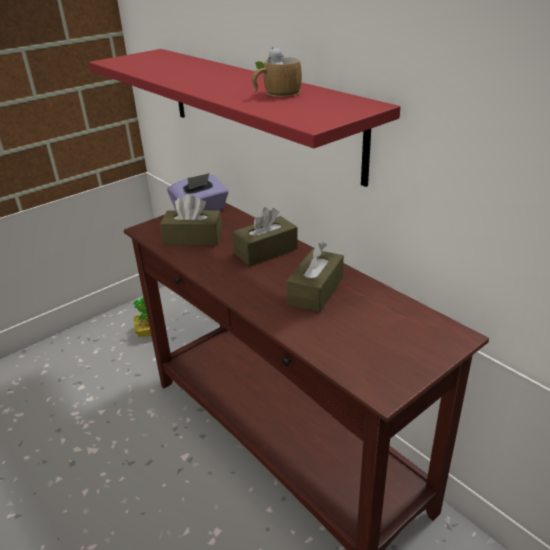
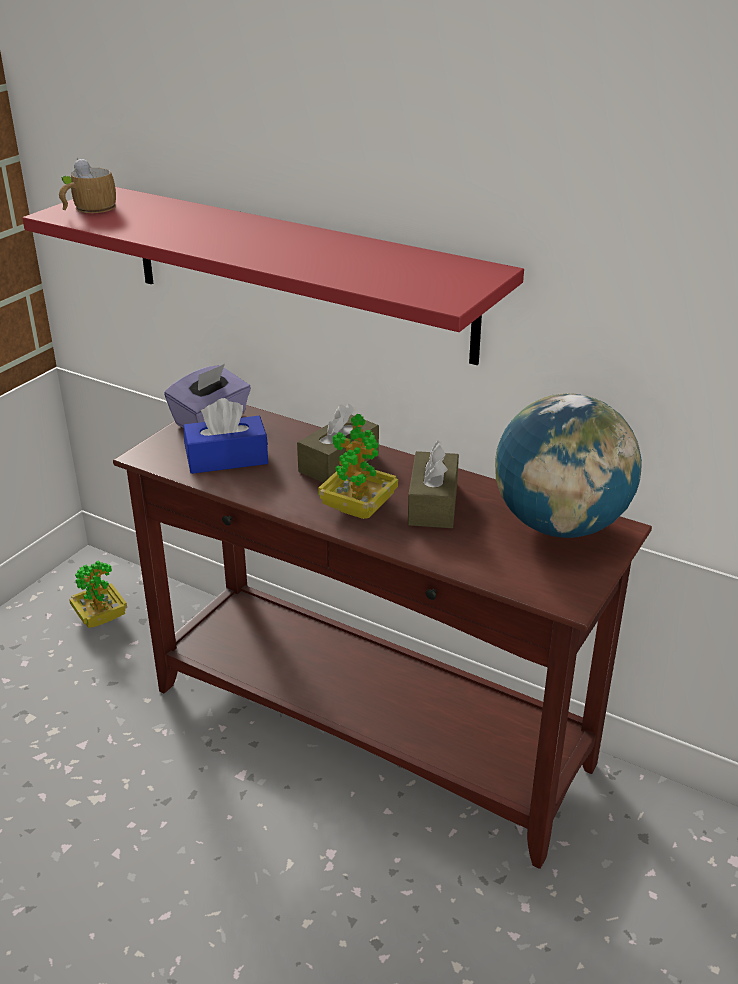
camera: 20 degrees left, 0 degrees up
(193, 238) = (227, 458): brown tissue box -> blue tissue box
(259, 286) = (358, 509): none -> potted plant
(276, 93) = (361, 259): mug -> mug (88, 209)
(407, 324) = (560, 526): none -> globe

